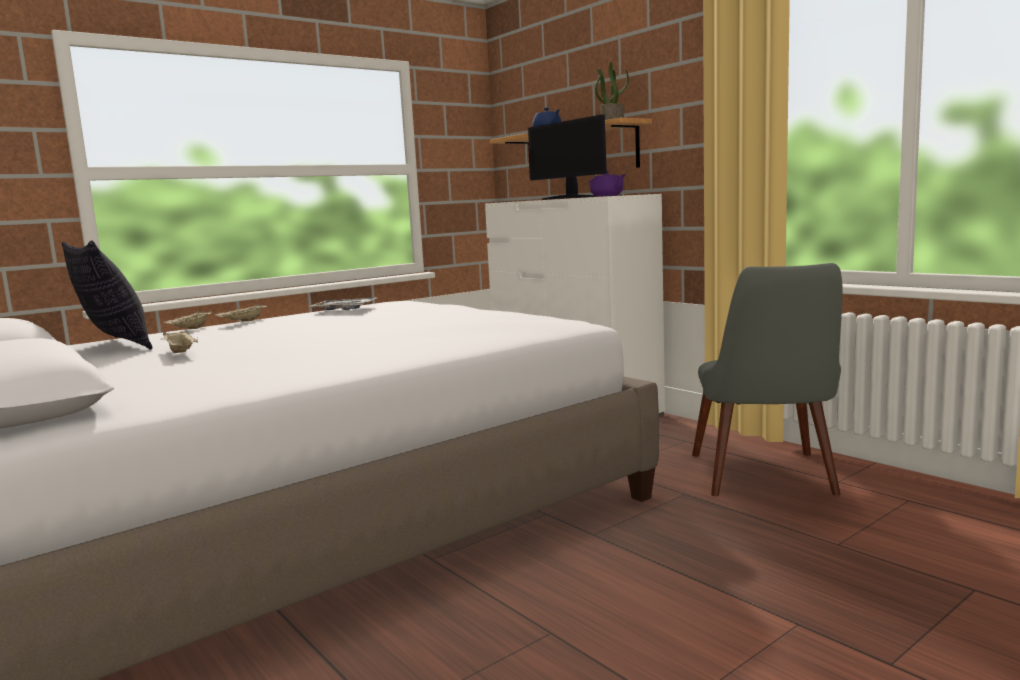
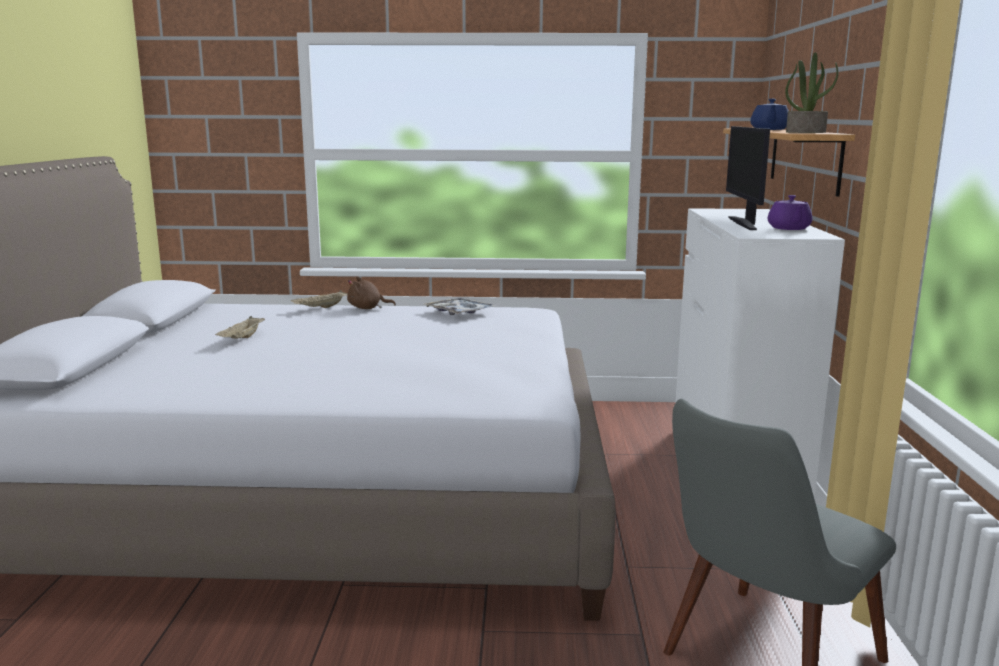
camera: 40 degrees right, 5 degrees up
(115, 346) = (242, 316): pillow -> none
(244, 322) = (367, 308): beige tray -> brown plush toy

